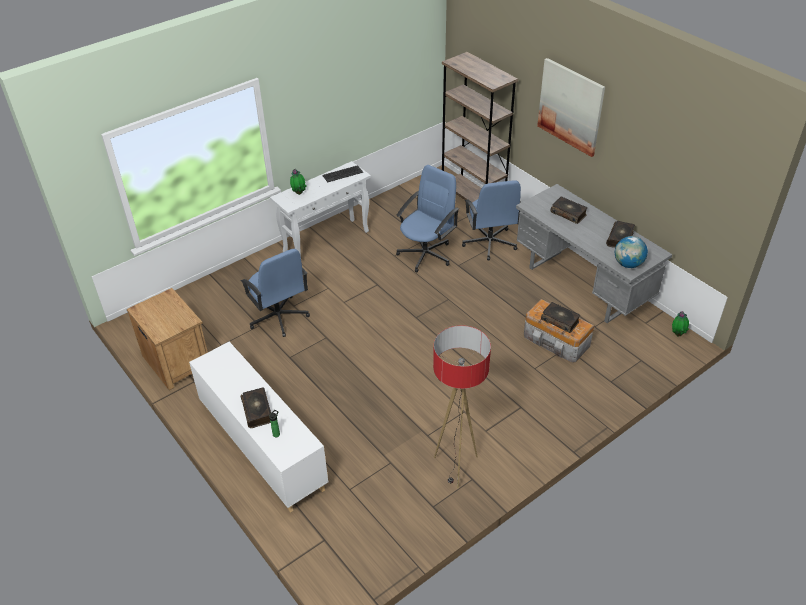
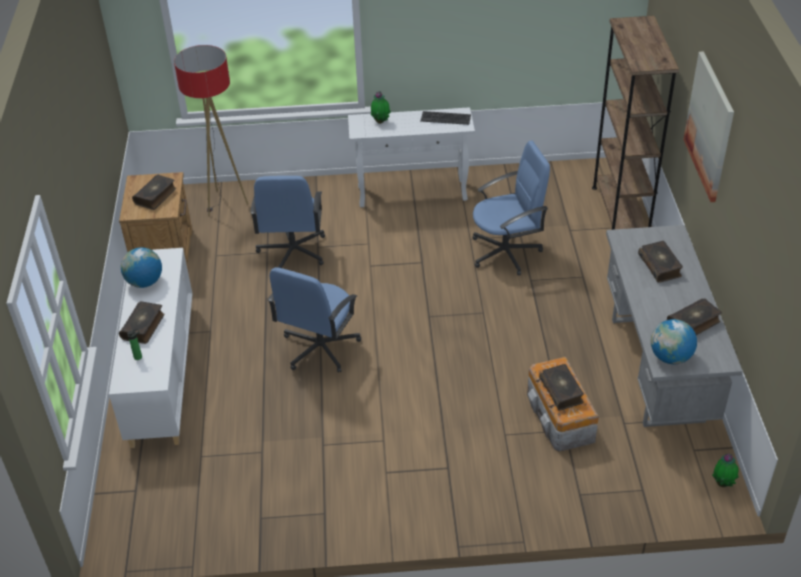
camera: 35 degrees right, 0 degrees up
(168, 314) = (156, 196): none -> book
(224, 379) = (144, 282): none -> globe
(456, 467) = (320, 492): floor lamp -> floor lamp (224, 203)
(489, 243) = (592, 271): blue office chair -> blue office chair (319, 348)

